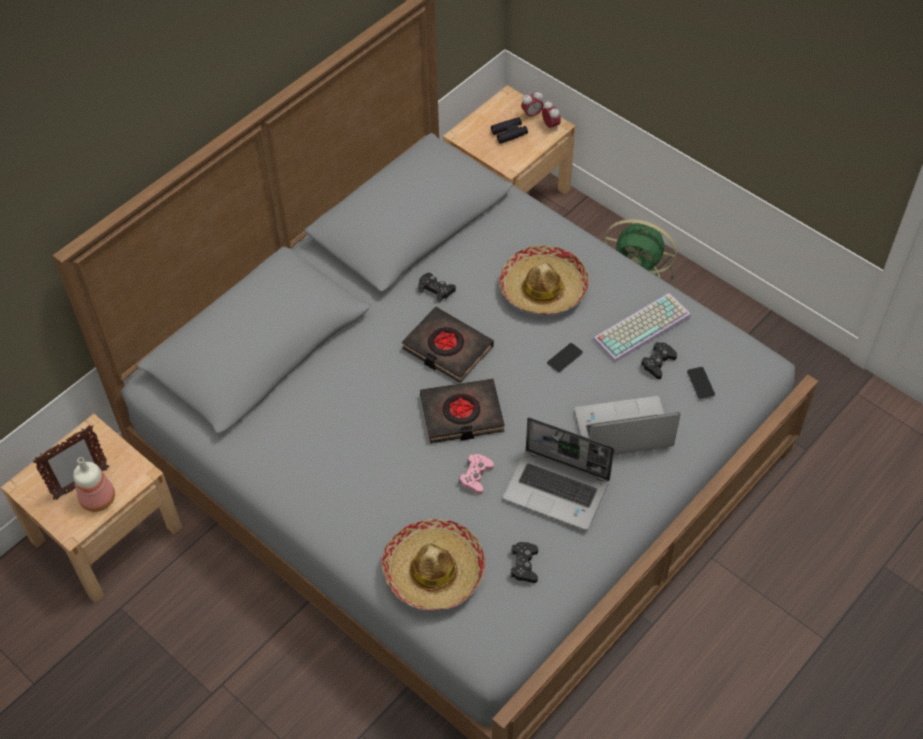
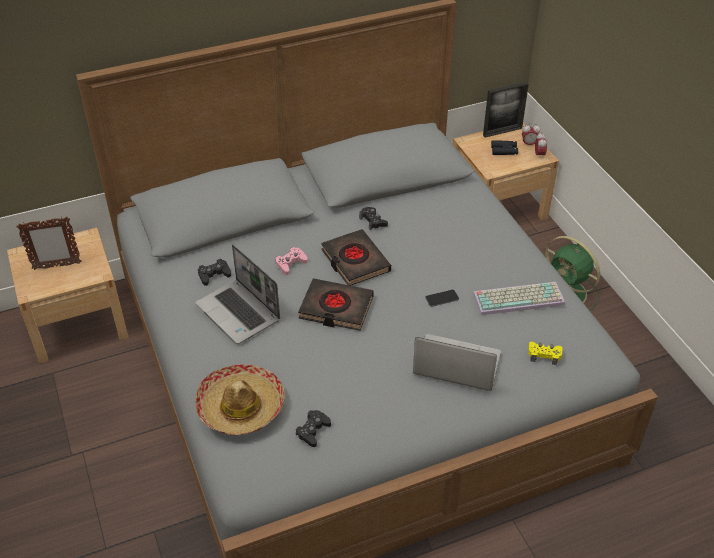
camera: 25 degrees right, 10 degrees down
(98, 498) = (61, 279): bottle -> none
(476, 476) = (318, 354): pink game controller -> pink game controller (290, 263)
(493, 107) = (502, 132): none -> picture frame
(543, 288) = (455, 247): hat -> none
(558, 490) = (375, 387): laptop -> laptop (239, 313)
(658, 363) = (516, 328): black game controller -> black game controller (214, 275)
(700, 383) = (544, 355): phone -> yellow game controller

